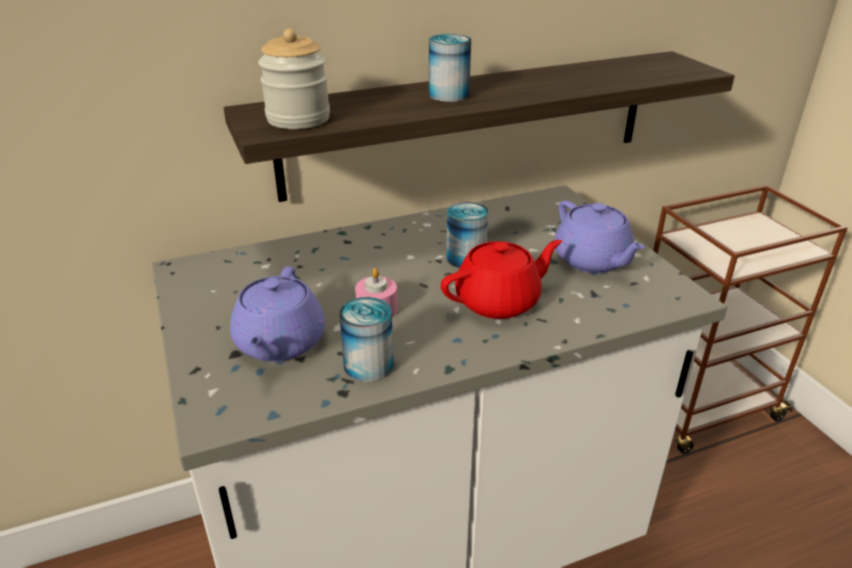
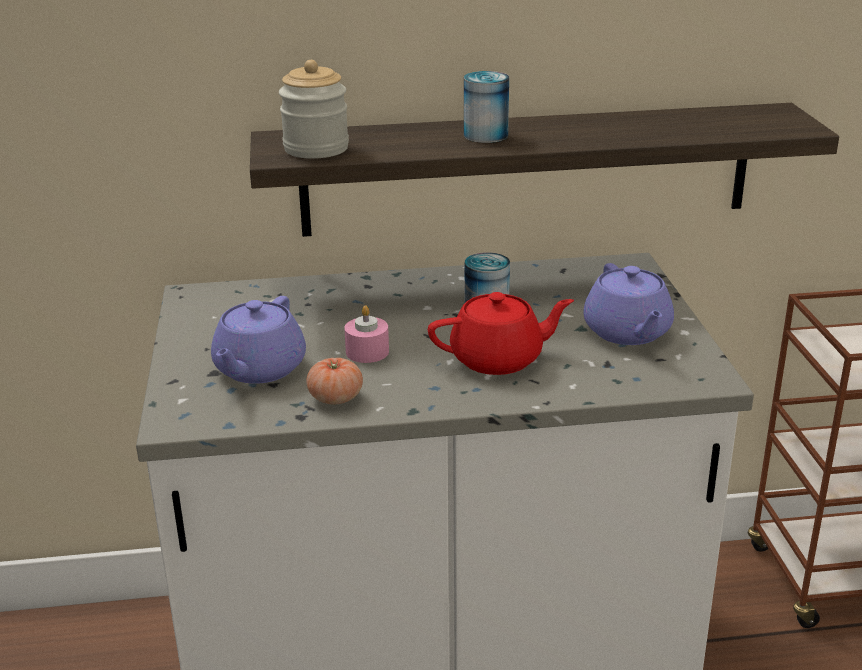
camera: 15 degrees right, 5 degrees down
(368, 365) = (335, 398): can -> tomato

